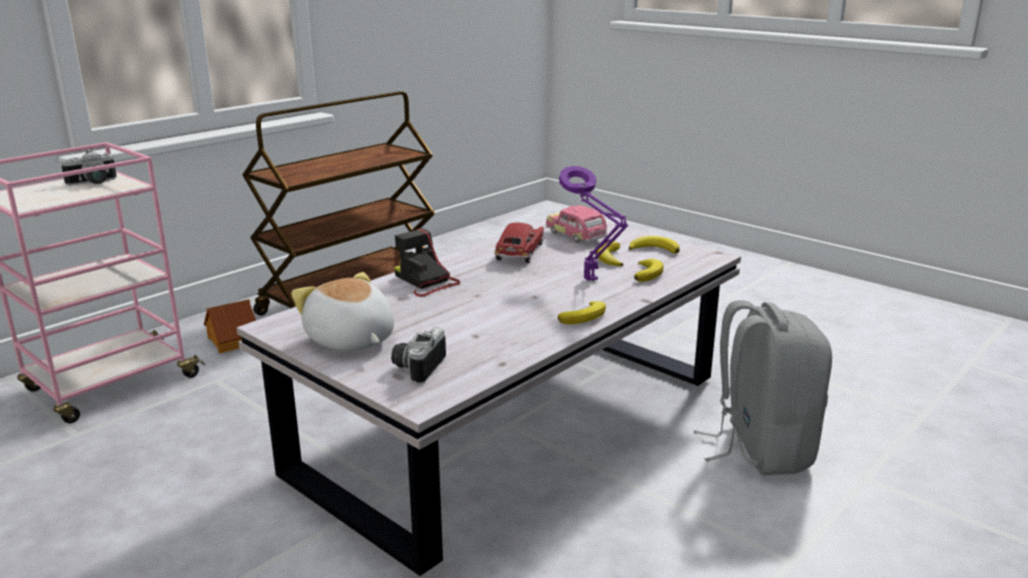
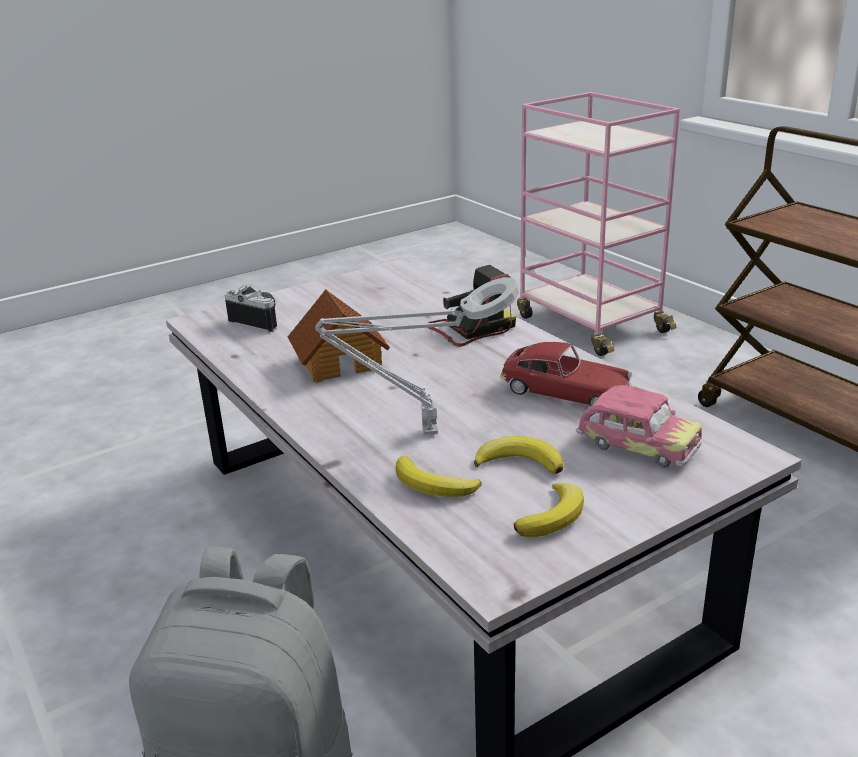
camera: 105 degrees right, 5 degrees up
(93, 183) = (618, 137): camera -> none
(232, 341) = (685, 368): toy house -> toy house (340, 362)
(350, 340) = (337, 296): plush toy -> none
(576, 236) = (637, 446): toy car -> toy car turned 60 degrees clockwise
(585, 317) = (309, 411): banana -> none
(592, 281) = (423, 432): purple table lamp -> grey table lamp

